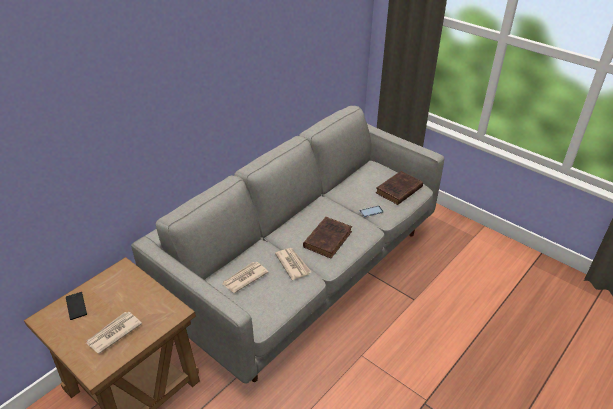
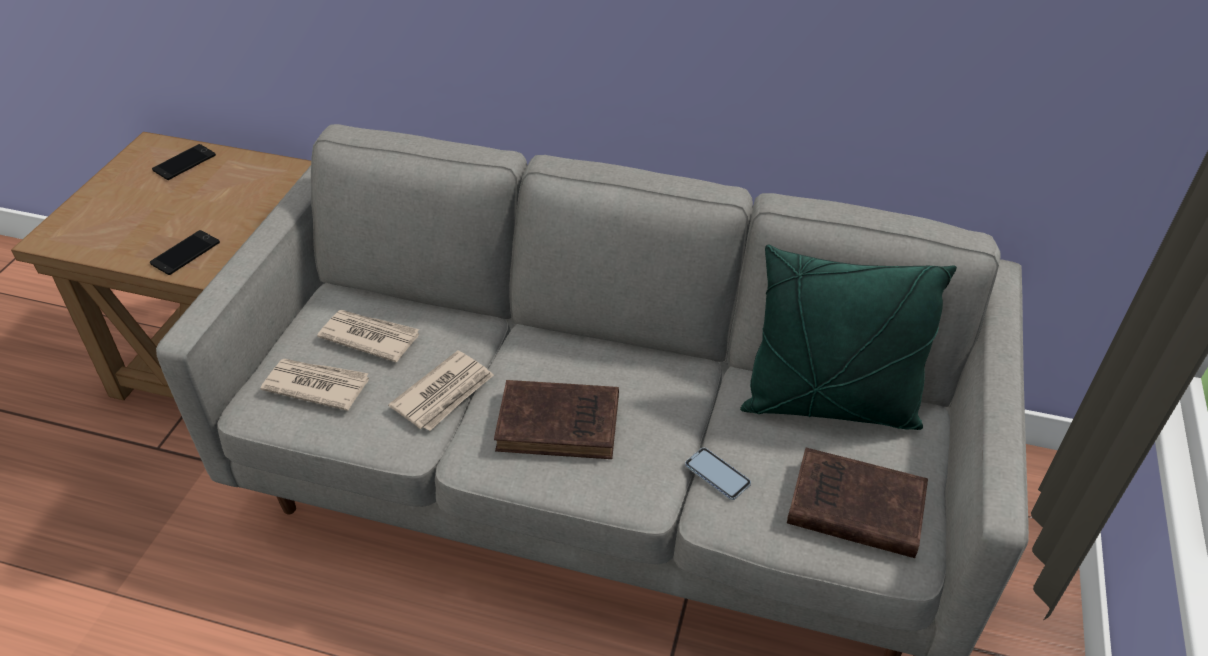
camera: 65 degrees right, 5 degrees up
(113, 333) = (133, 222): newspaper -> newspaper (316, 385)
(159, 315) = (185, 253): none -> phone
(357, 179) = (829, 405): none -> green pillow

